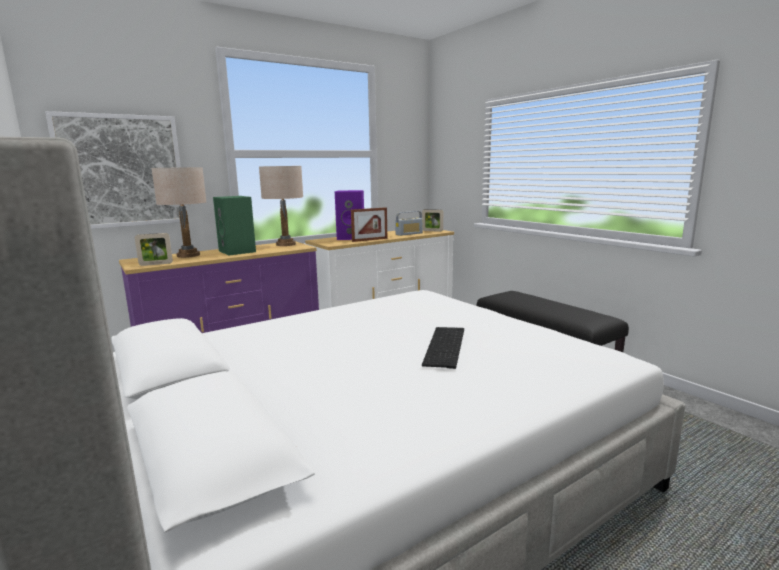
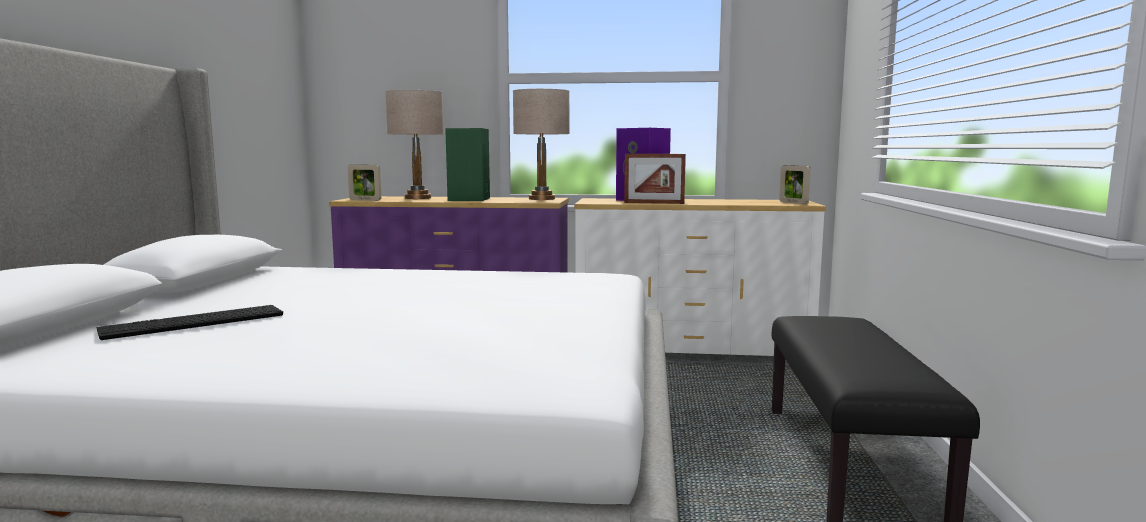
camera: 40 degrees right, 5 degrees down
(122, 171) = (384, 99): picture -> none
(409, 234) = (739, 203): radio -> none
(447, 347) = (420, 318): keyboard -> keyboard (192, 323)

